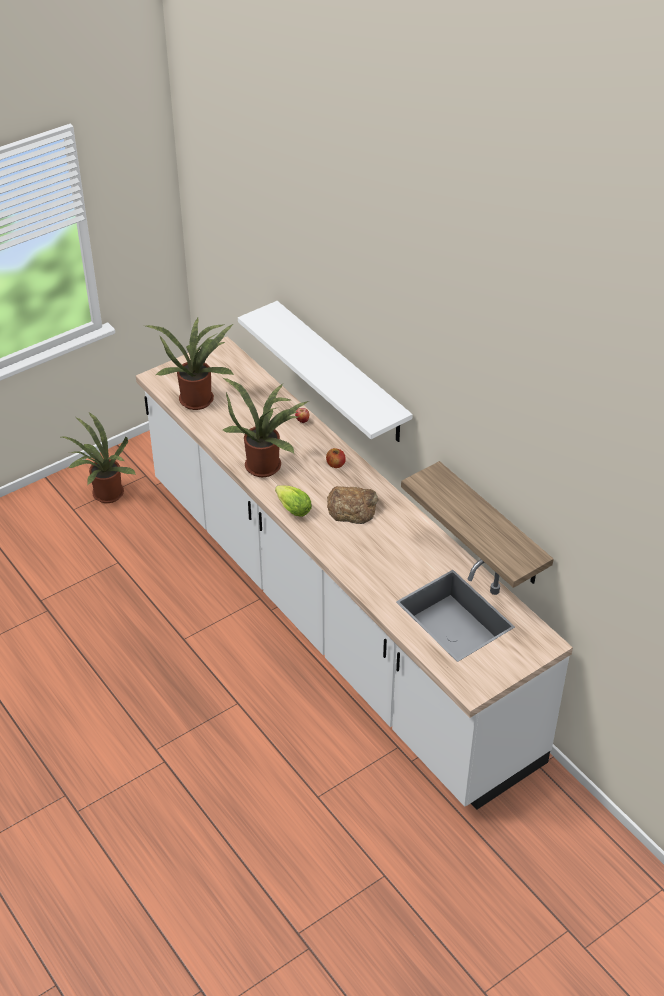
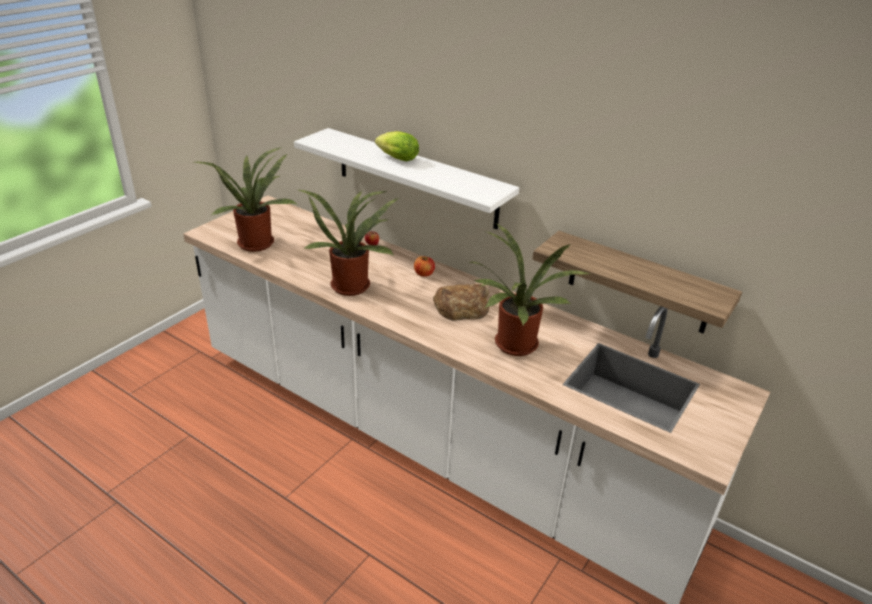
camera: 20 degrees left, 10 degrees down
(105, 495) = (161, 375): potted plant -> potted plant (513, 347)
(291, 508) = (399, 317): lettuce -> lettuce (395, 158)

